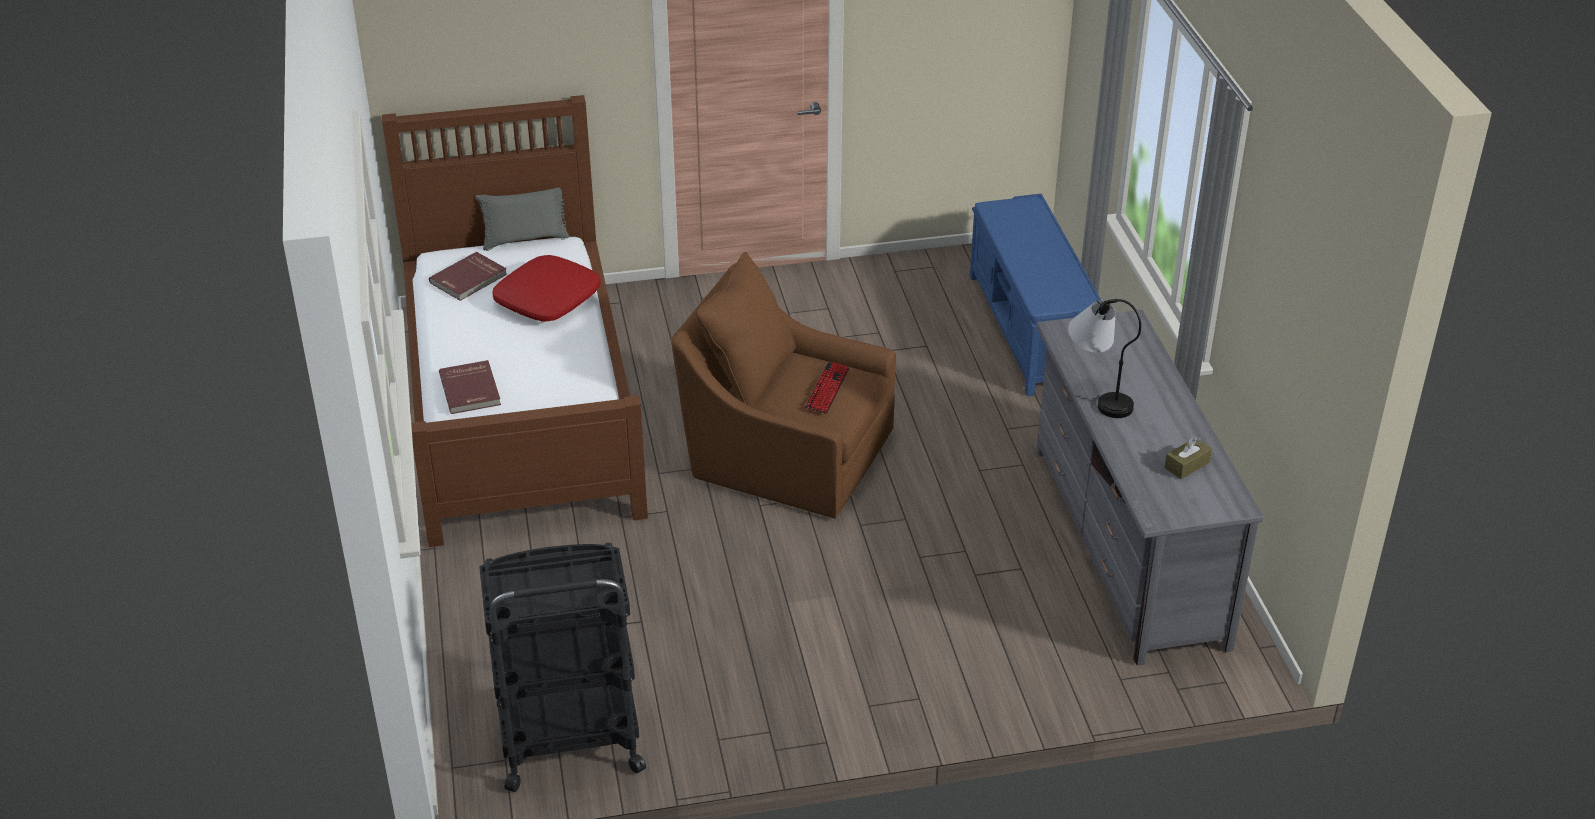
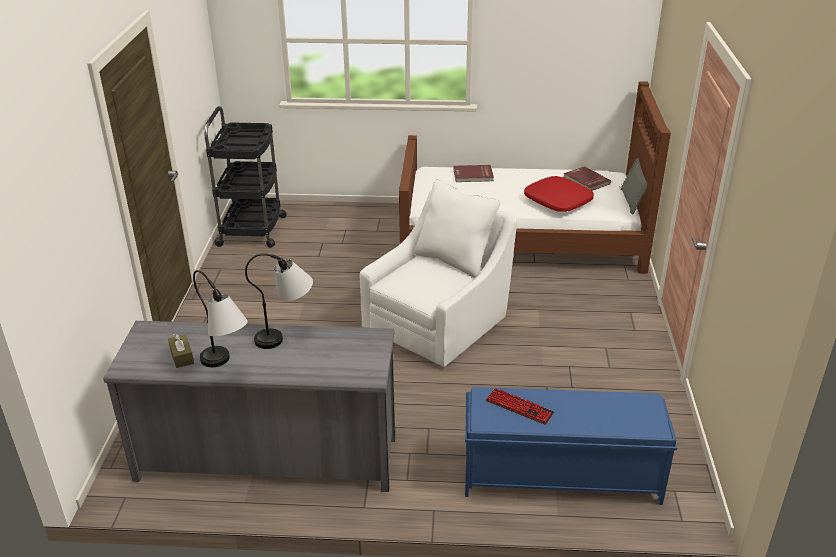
camera: 105 degrees right, 5 degrees down
(786, 454) = (438, 322): brown armchair -> white armchair
(827, 389) = (420, 280): keyboard -> keyboard (519, 407)
(1182, 425) = (226, 367): none -> table lamp

